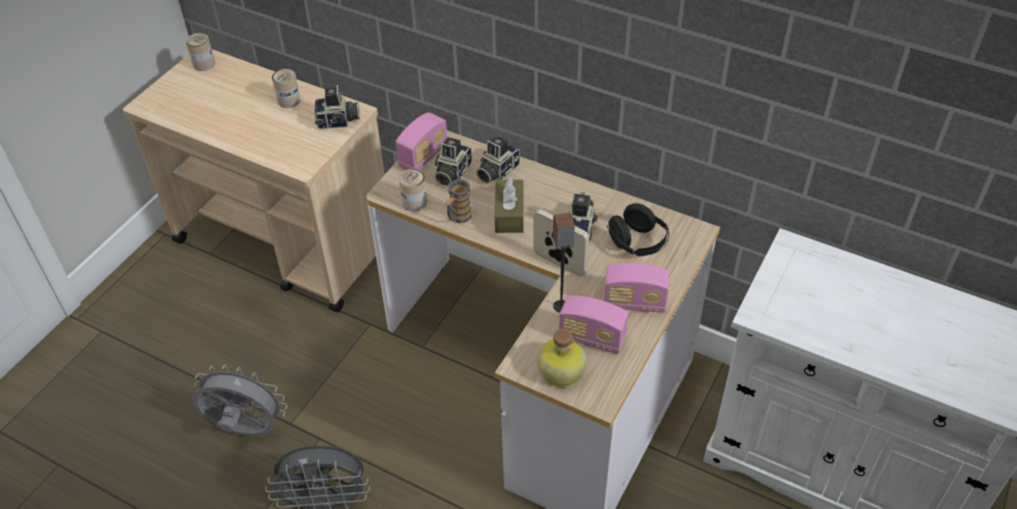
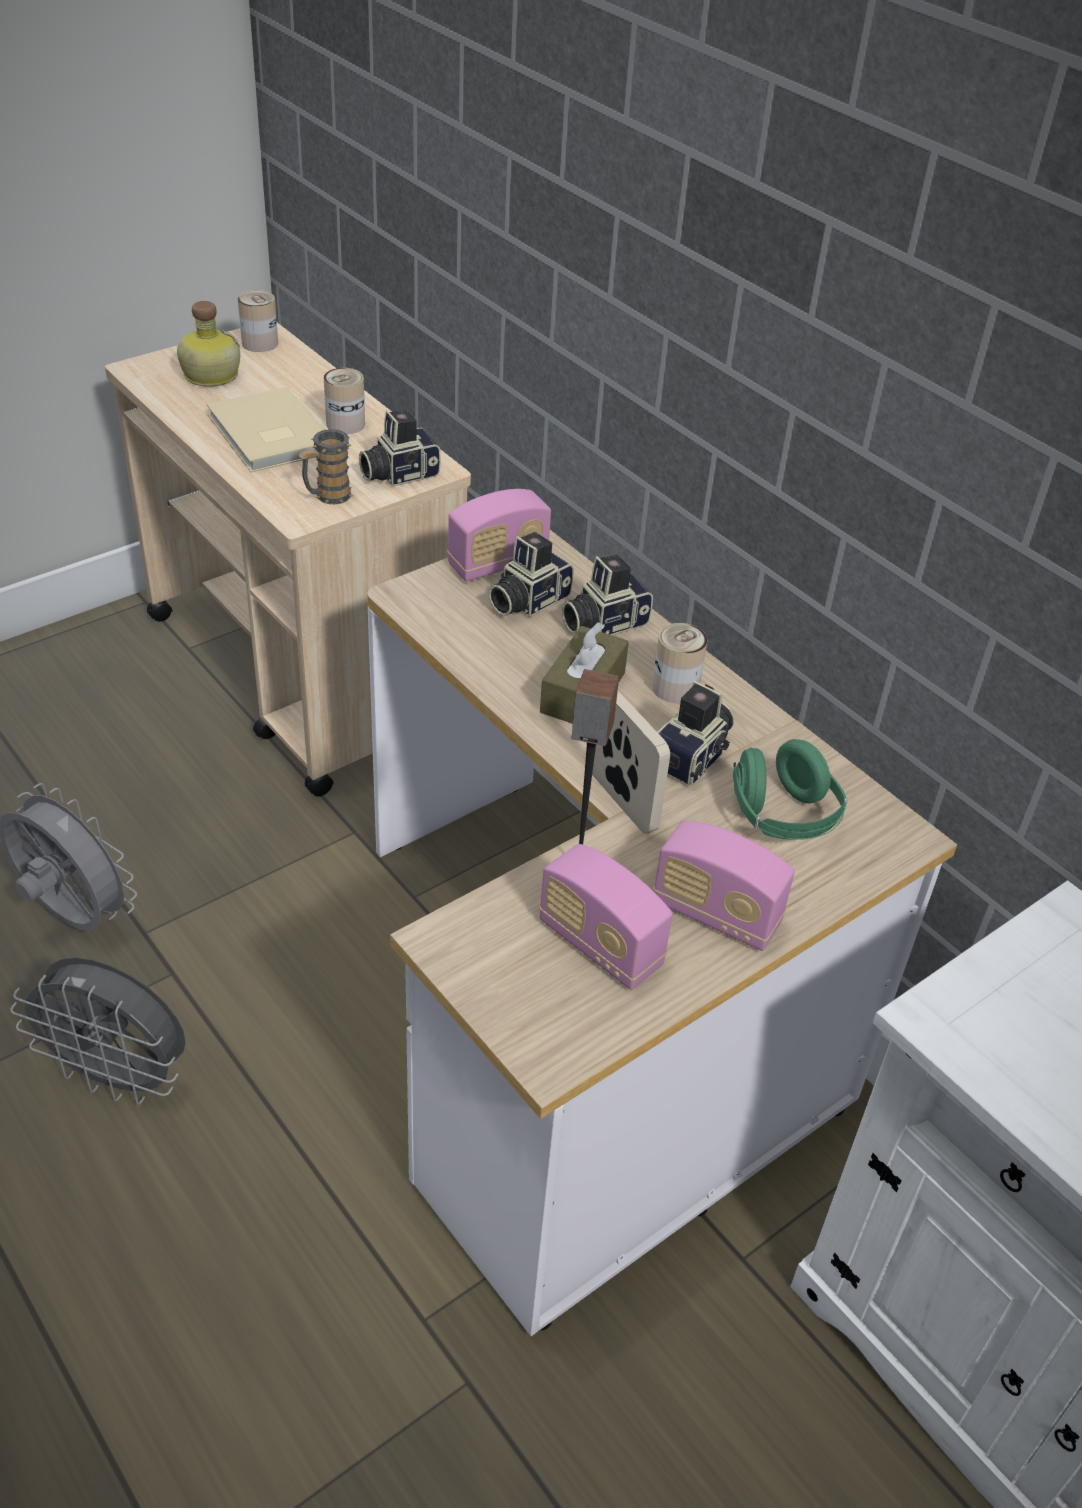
camera: 20 degrees right, 5 degrees down
(250, 122) = (268, 435): none -> beige book
(338, 121) = (398, 473): camera -> camera turned 135 degrees clockwise
(414, 202) = (438, 623): can -> can (675, 687)
(458, 218) = (493, 670): mug -> mug (327, 496)
(560, 371) = (505, 978): bottle -> bottle (209, 374)
(637, 243) = (782, 817): black headphones -> green headphones

